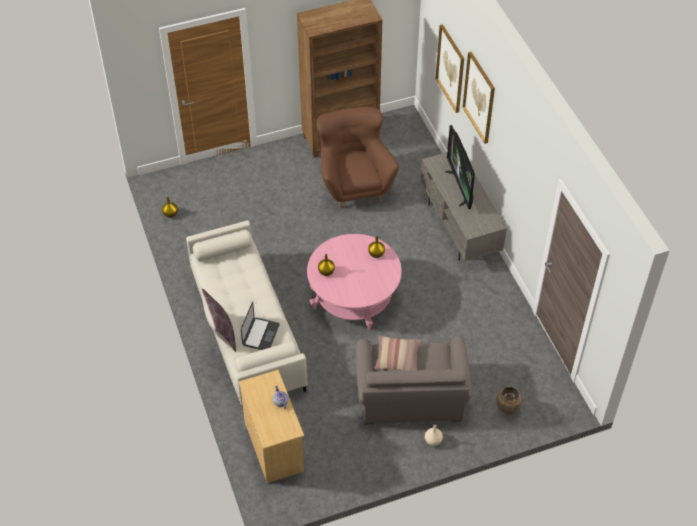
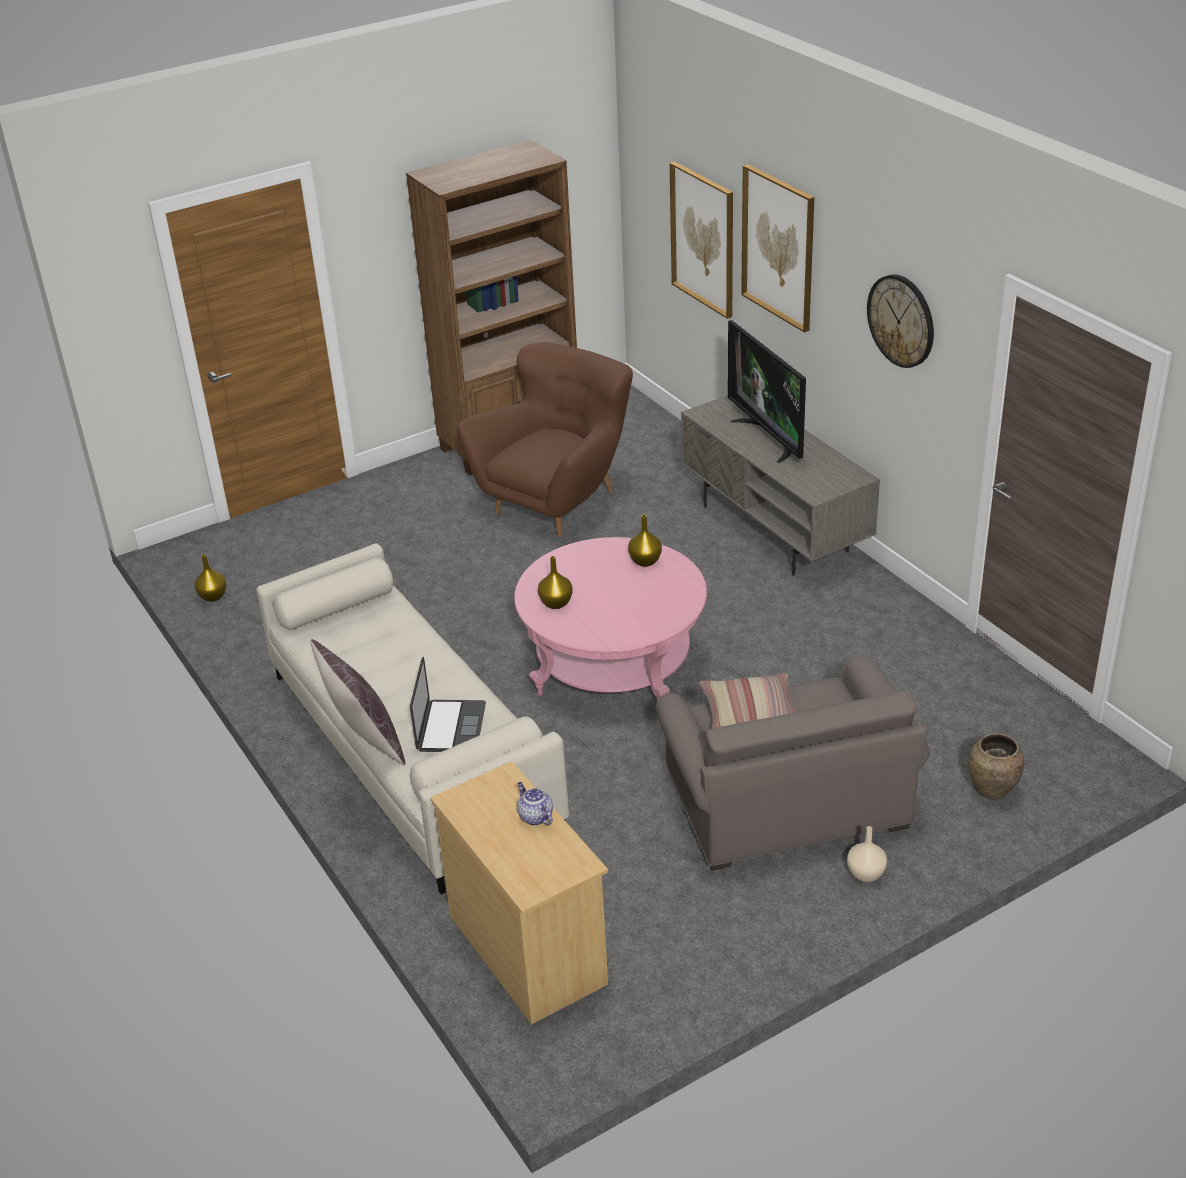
camera: 10 degrees left, 15 degrees down
(354, 185) = (557, 501): brown armchair -> brown armchair turned 60 degrees clockwise
(521, 167) = (901, 320): none -> wall clock

